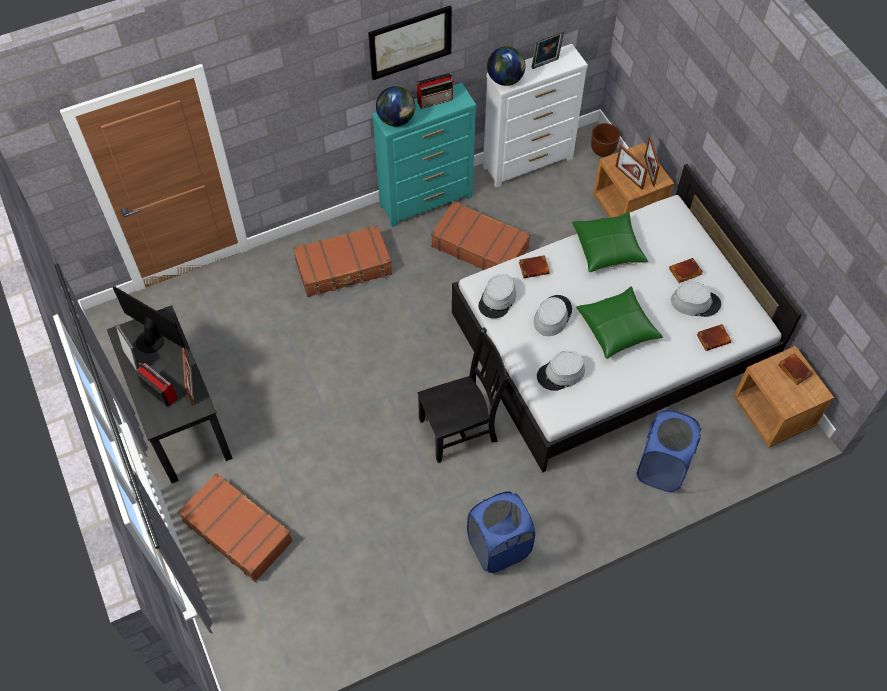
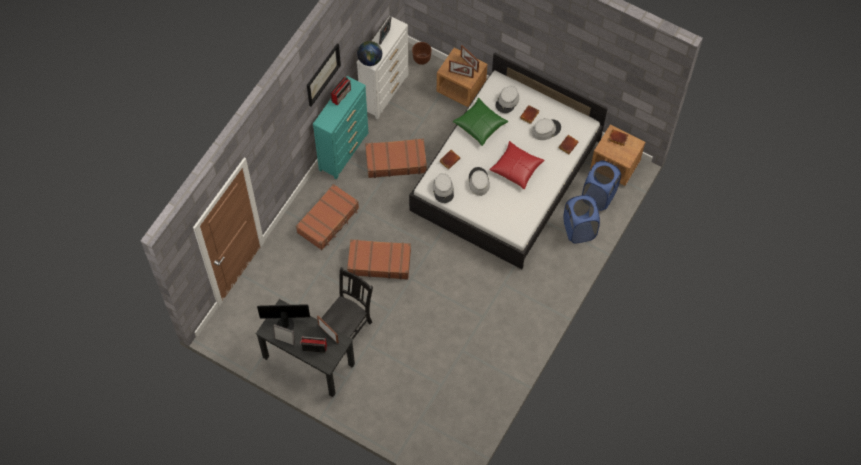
camera: 35 degrees left, 5 degrees up
(238, 530) = (389, 398): brown suitcase -> brown suitcase (379, 262)
(396, 120) = (329, 120): globe -> none
(461, 429) = (463, 272): black chair -> black chair (347, 327)
(498, 547) = (527, 321): blue laundry basket -> blue laundry basket (598, 196)
(561, 374) = (505, 211): grey hat -> grey hat (507, 101)
(617, 328) = (516, 168): green pillow -> red pillow

